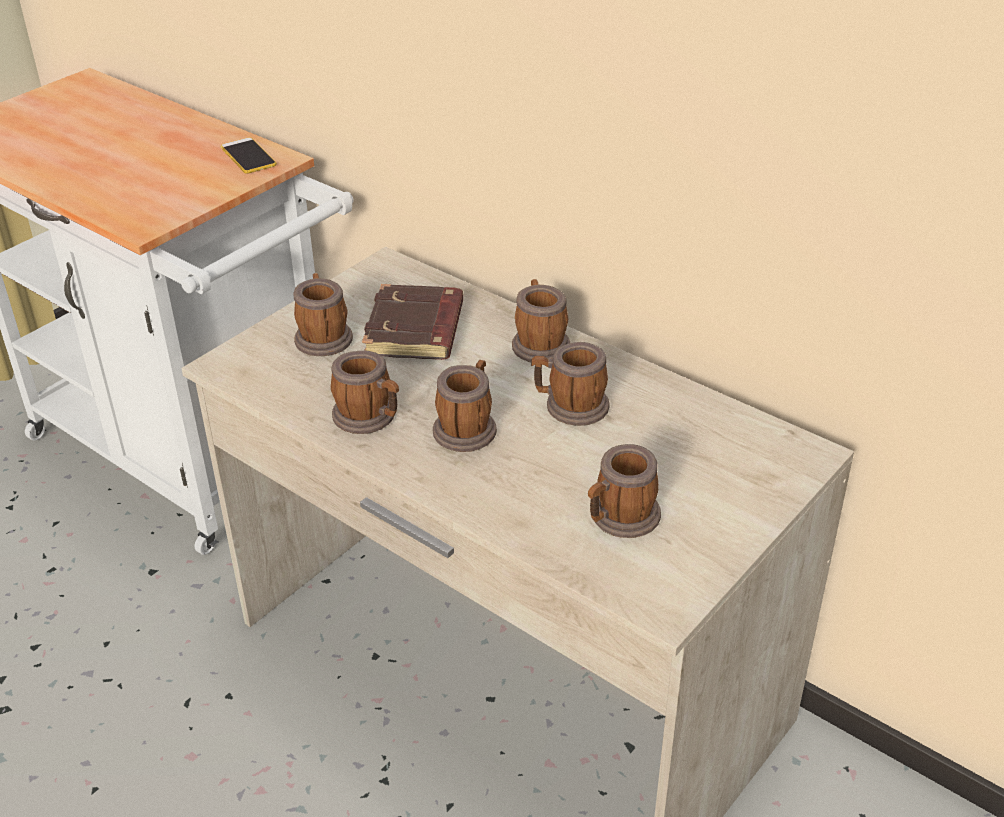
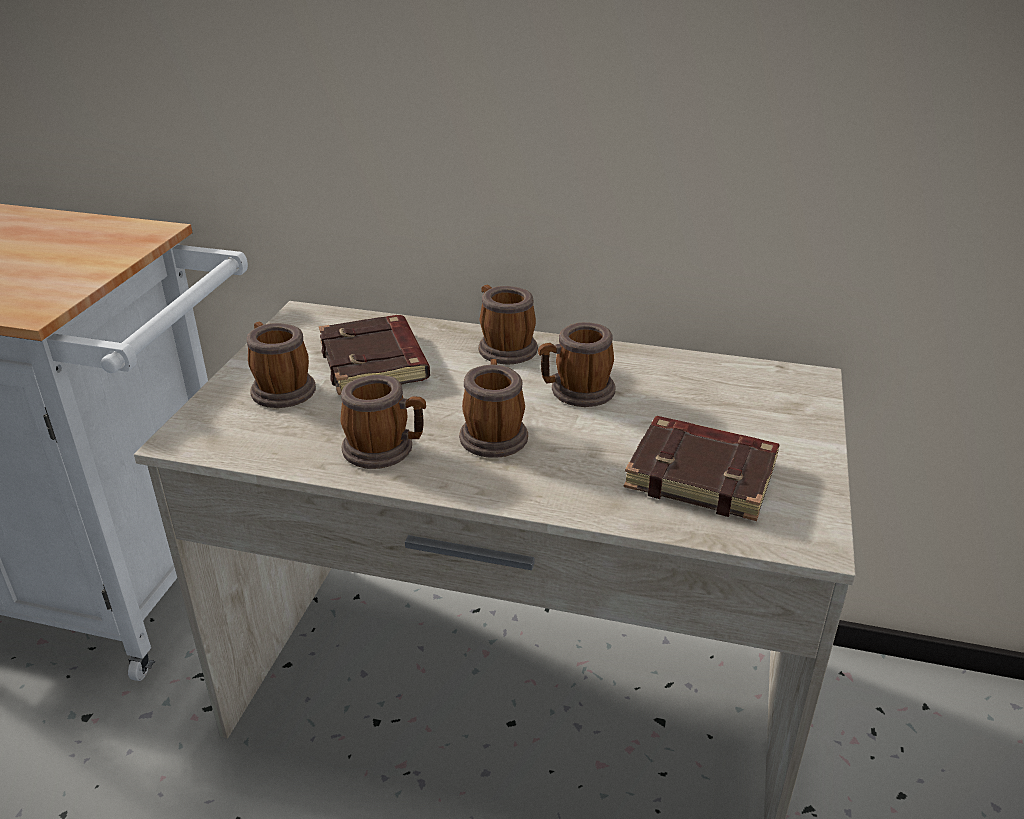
camera: 25 degrees left, 5 degrees down
(248, 156) = (117, 233): phone -> none
(619, 519) = (703, 475): mug -> brown book

